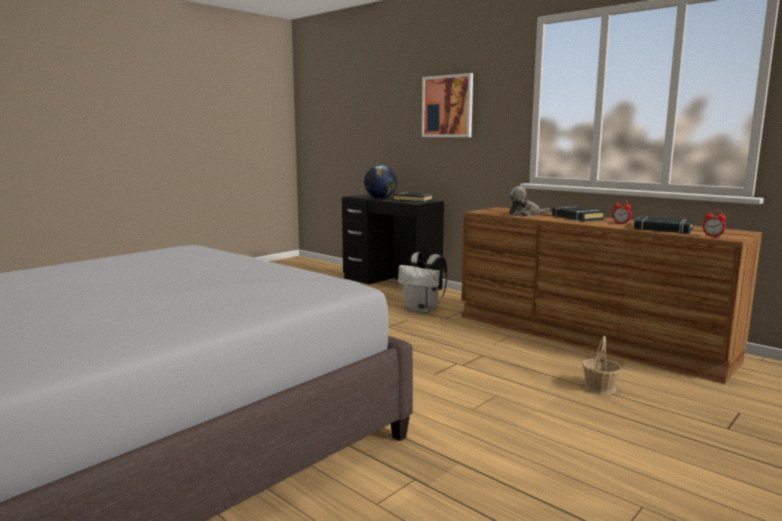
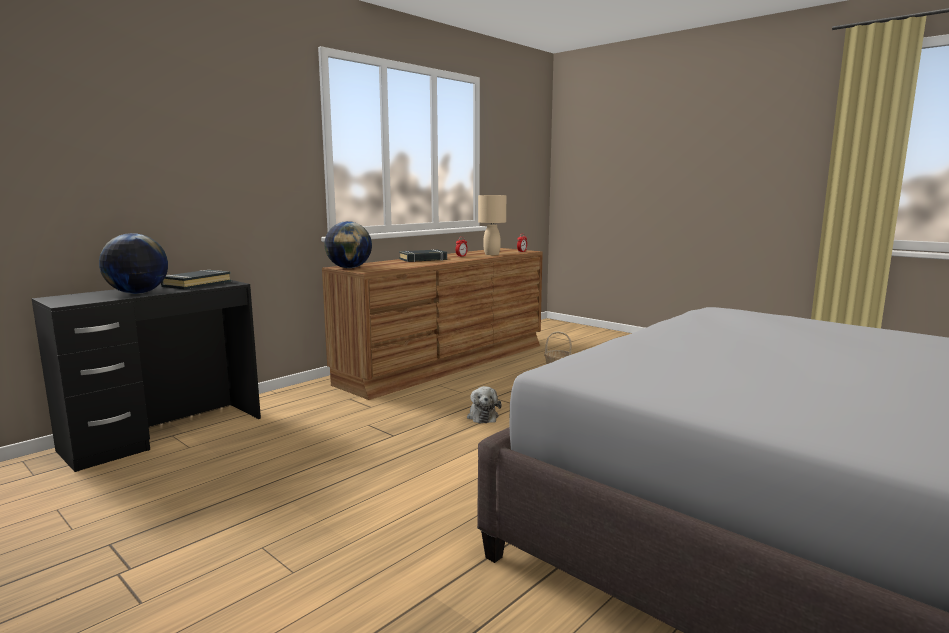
camera: 90 degrees left, 0 degrees up
(422, 310) = (329, 416): white backpack -> none
(447, 106) = (201, 137): picture -> none
(497, 209) = (349, 268): none -> globe
(525, 214) = (397, 265): plush toy -> plush toy (482, 416)
(662, 229) = (492, 254): black book -> beige table lamp

